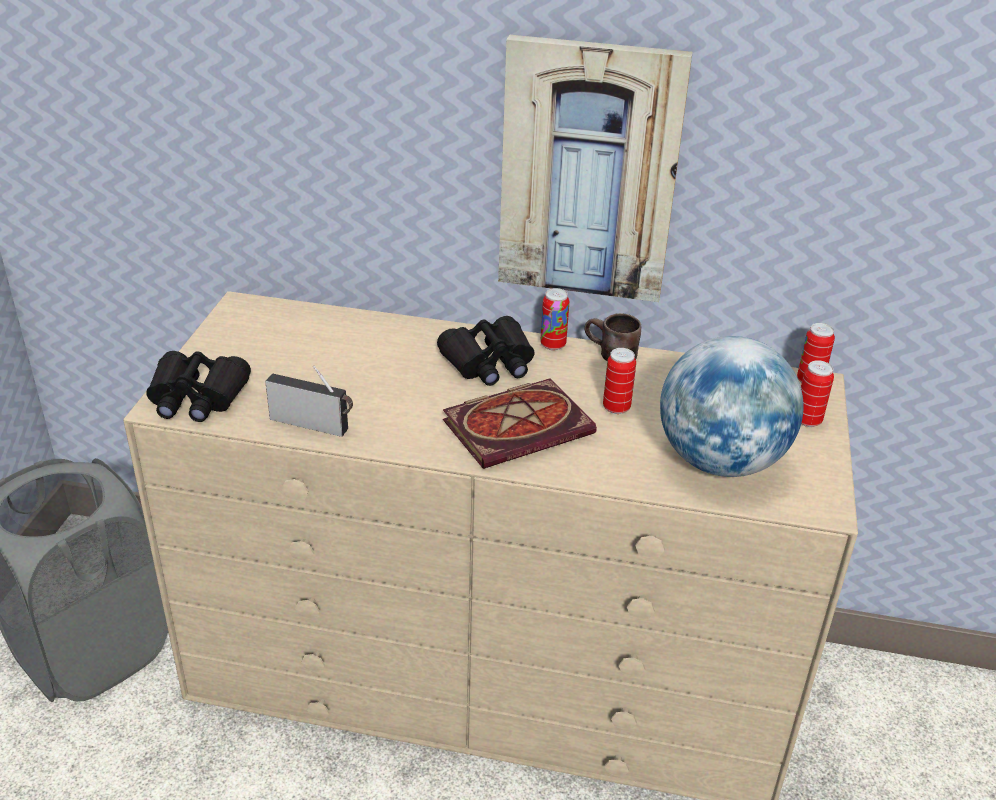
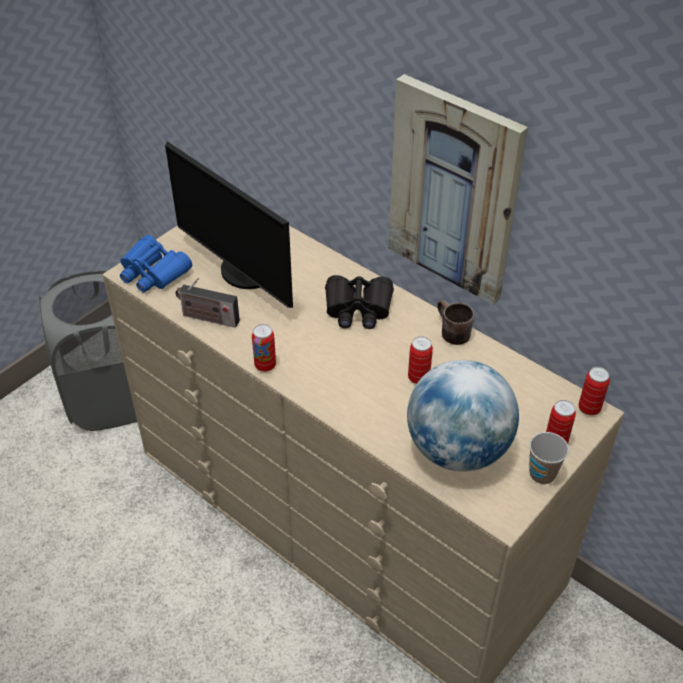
camera: 30 degrees right, 10 degrees up
(197, 397) = (153, 272): black binoculars -> blue binoculars
(313, 424) = (208, 318): radio -> radio turned 150 degrees clockwise
(320, 365) = (245, 272): none -> monitor
(520, 425) = (339, 368): book -> none
(553, 345) = (415, 309): can -> can (265, 365)
(823, 454) = (542, 474): none -> cup

